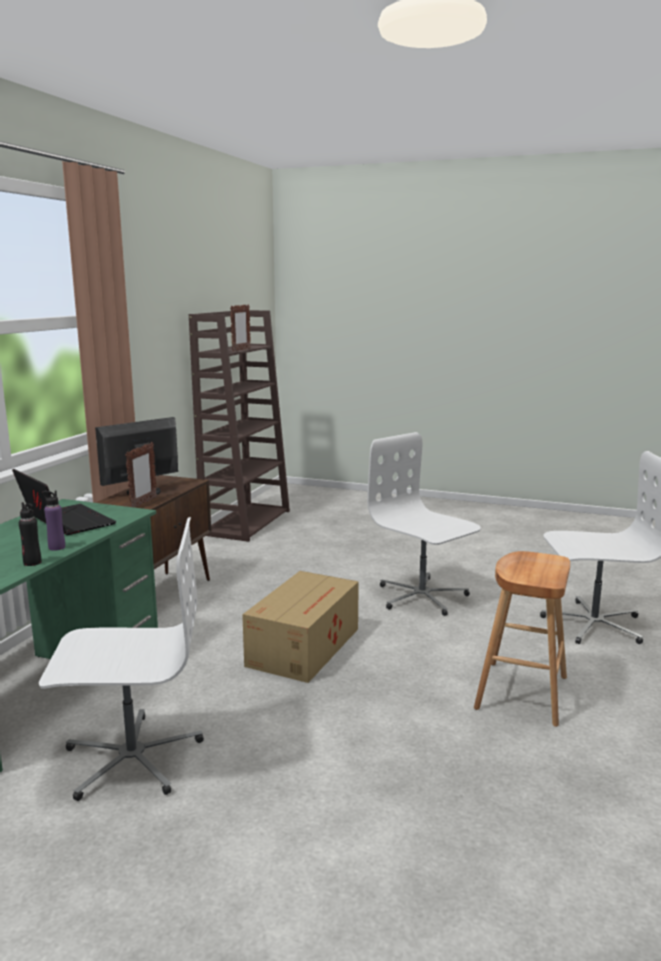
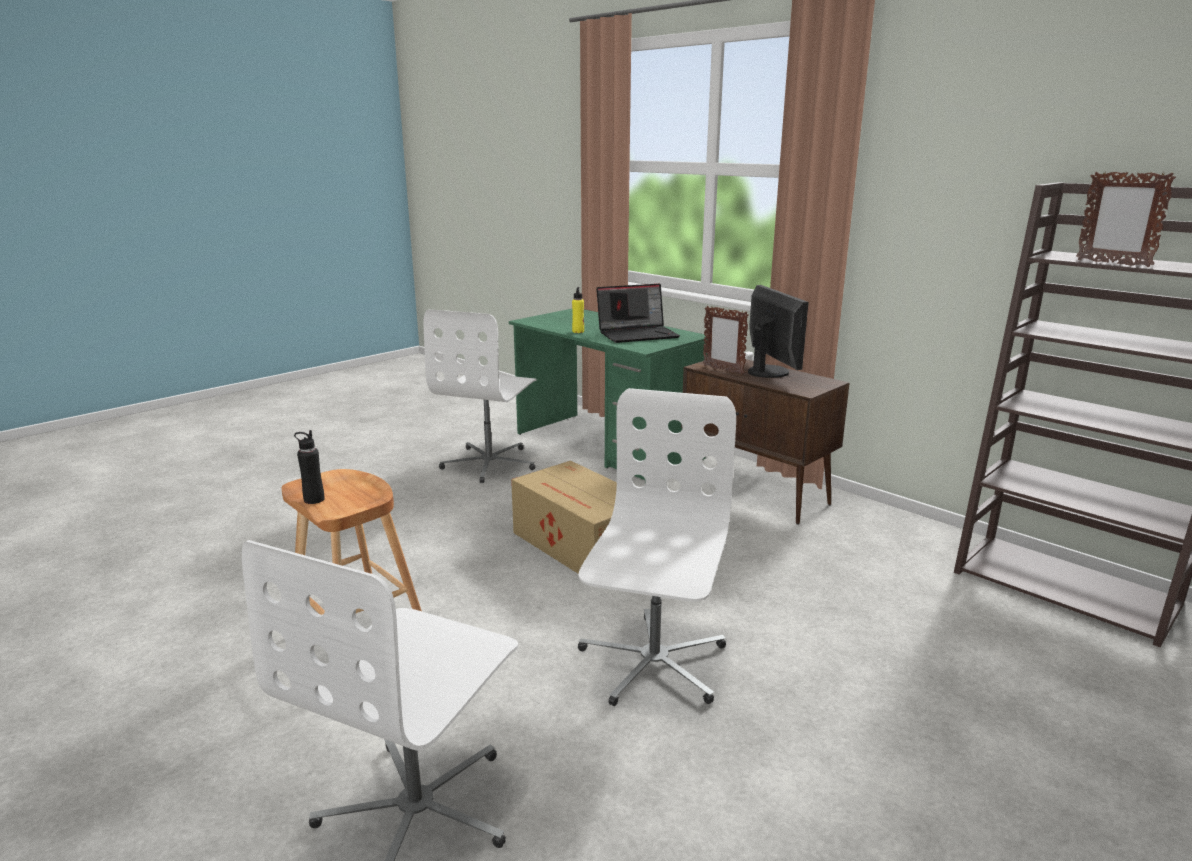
camera: 115 degrees right, 5 degrees up
(32, 562) = (554, 327): black bottle -> black bottle (314, 499)
(56, 547) = (578, 331): purple bottle -> yellow bottle
(421, 597) = (652, 662): white office chair -> white office chair turned 60 degrees counterclockwise

